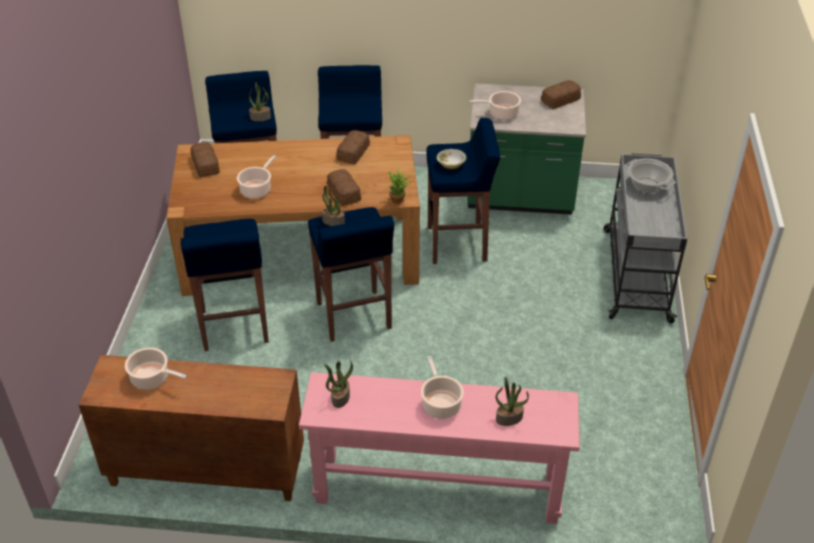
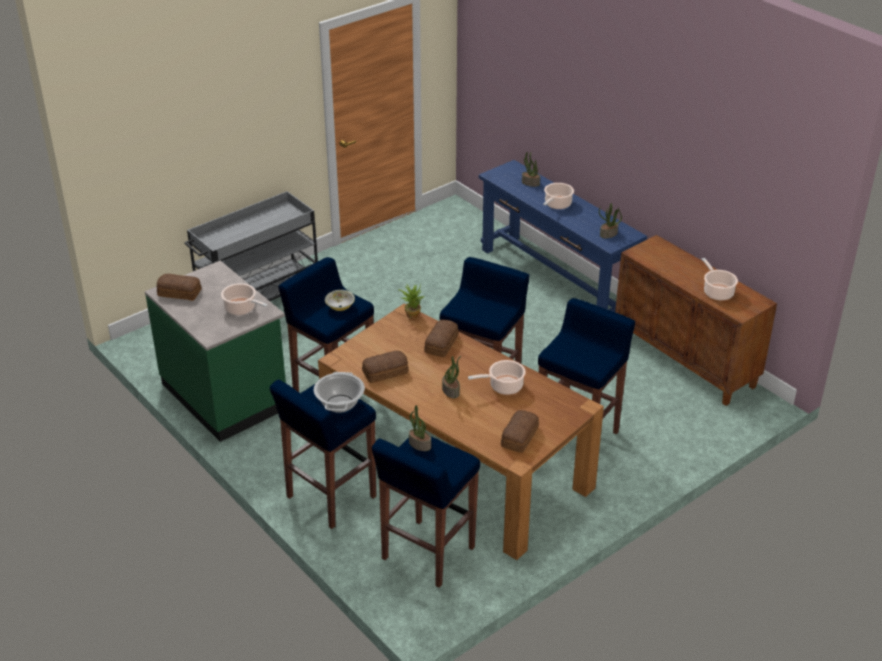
camera: 135 degrees left, 5 degrees down
(333, 222) = (486, 317): potted plant -> potted plant (451, 391)
(437, 487) = (555, 279): pink console table -> blue console table
(647, 186) = (230, 238): cooking pot -> cooking pot (339, 403)

